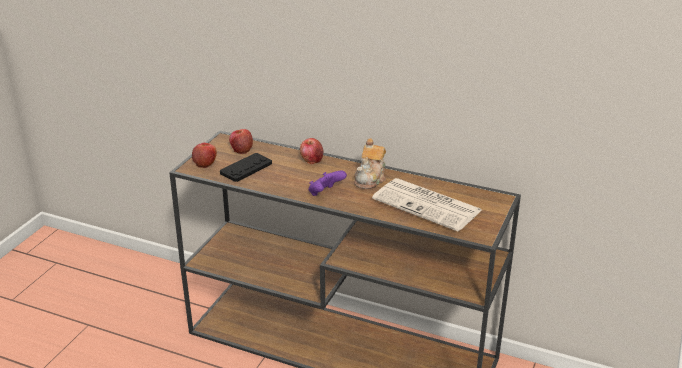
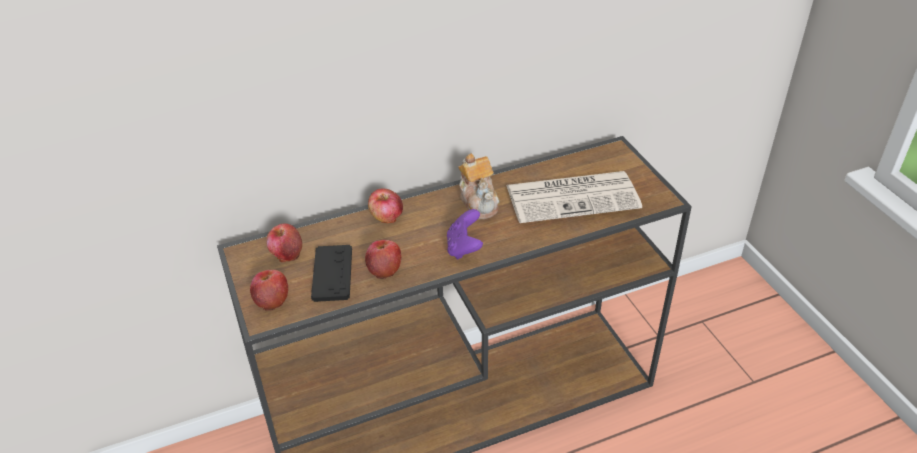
camera: 45 degrees left, 10 degrees up
(272, 180) = (384, 269): none -> apple

